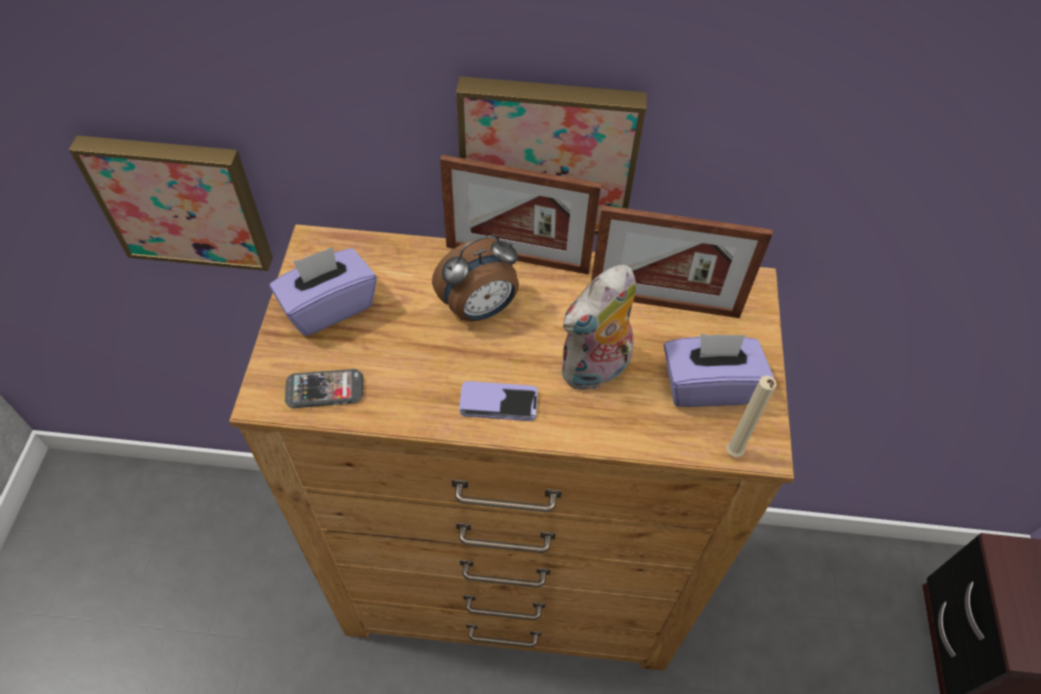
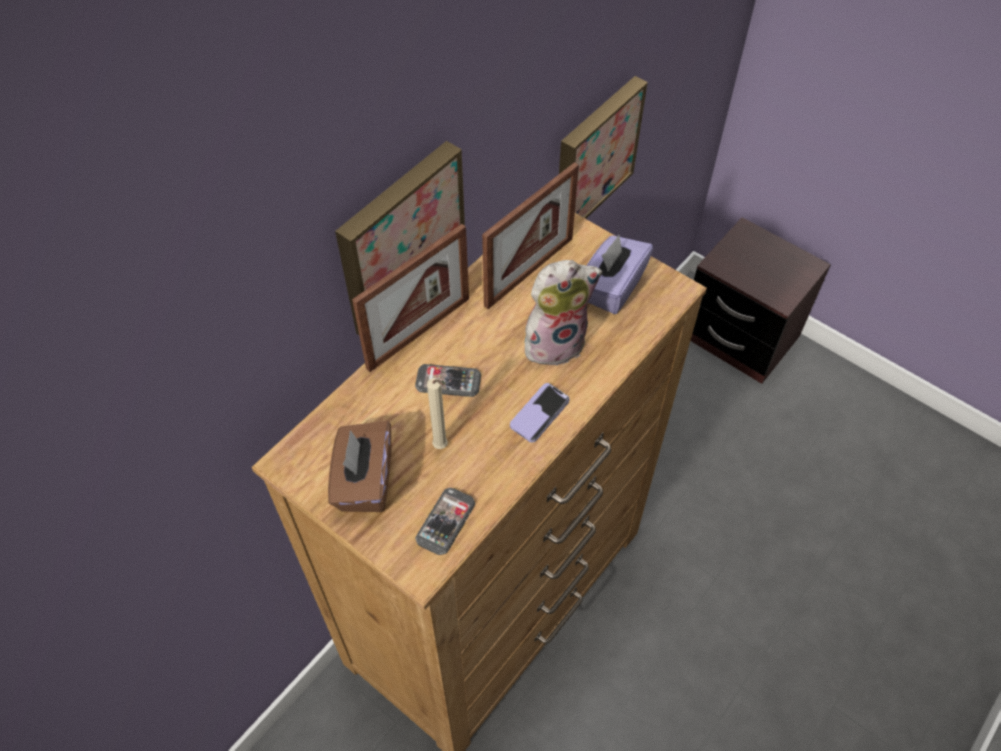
camera: 55 degrees left, 0 degrees up
(181, 200) = (142, 545): picture -> picture (593, 155)
(329, 306) = (364, 481): purple tissue box -> brown tissue box
(480, 309) = (448, 382): alarm clock -> phone
(595, 371) = (555, 342): plush toy -> plush toy turned 105 degrees counterclockwise
(733, 455) = (671, 307): beige candle -> beige candle (442, 447)

